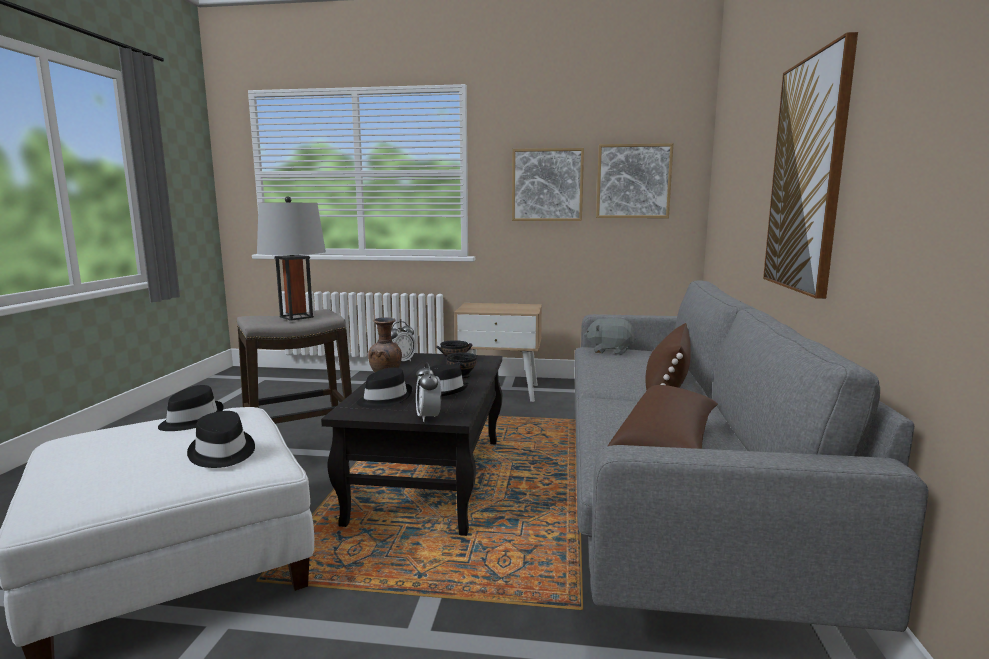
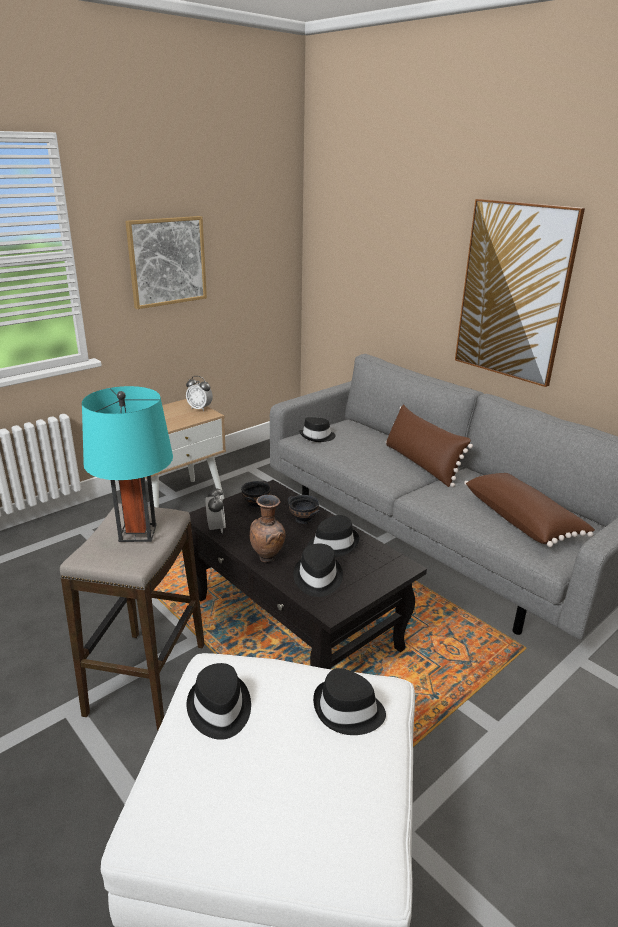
camera: 50 degrees left, 15 degrees up
(296, 317) = (137, 533): grey table lamp -> turquoise table lamp
(428, 417) = (389, 576): alarm clock -> alarm clock (200, 408)
(610, 350) = (317, 436): grey plush toy -> black hat
(633, 181) = (245, 249): picture -> none

